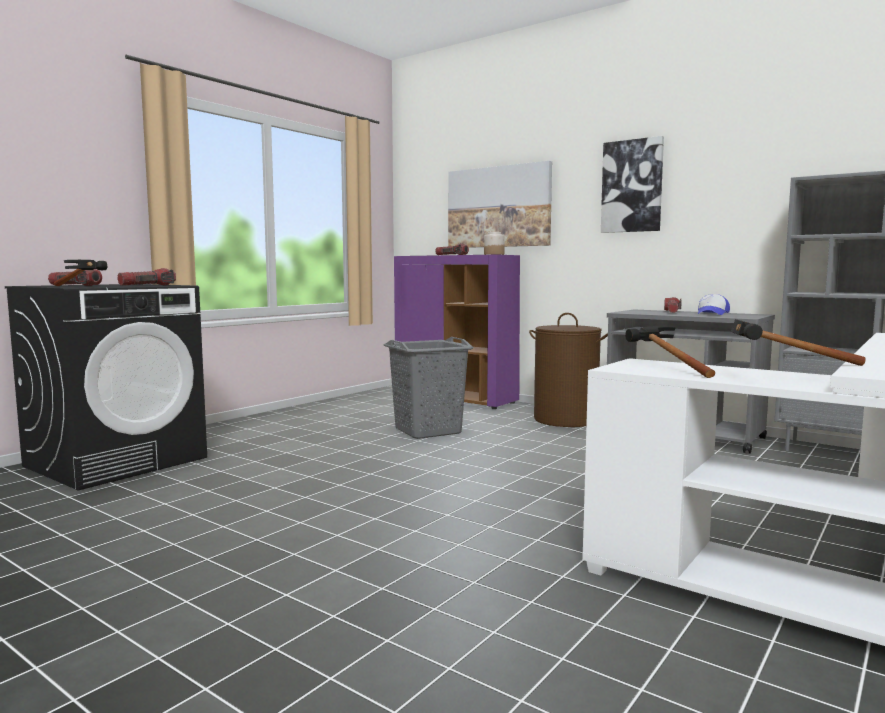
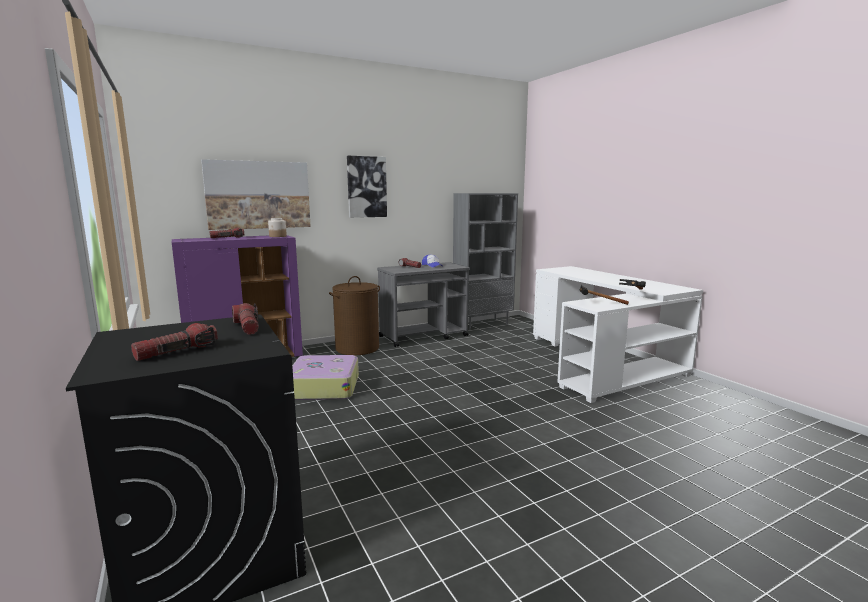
camera: 65 degrees left, 5 degrees up
(79, 287) = (249, 349): hammer -> none
(427, 431) = (323, 387): grey laundry basket -> suitcase

